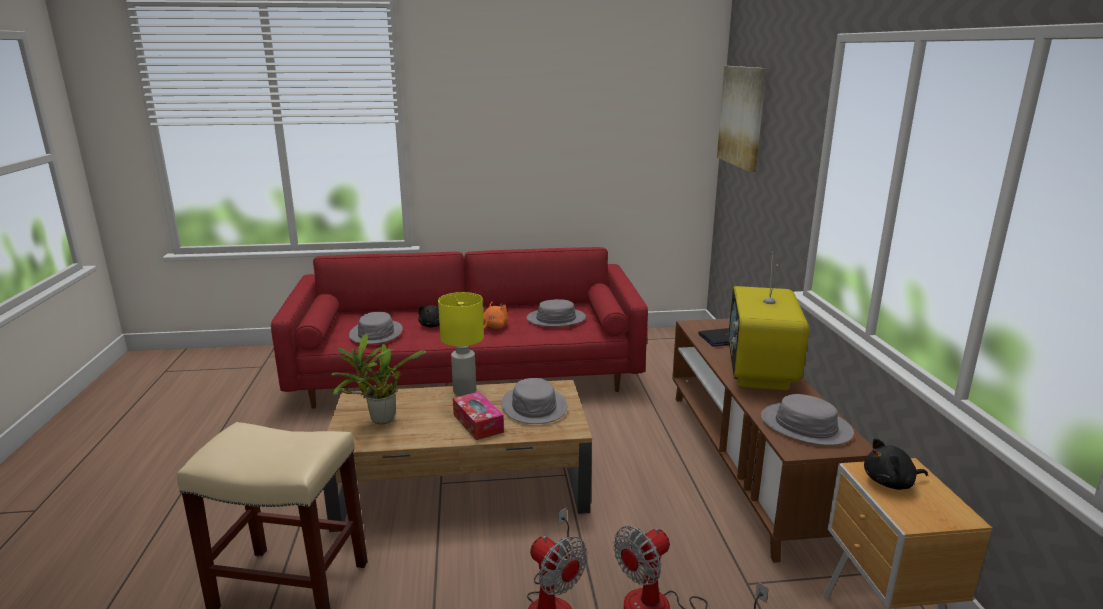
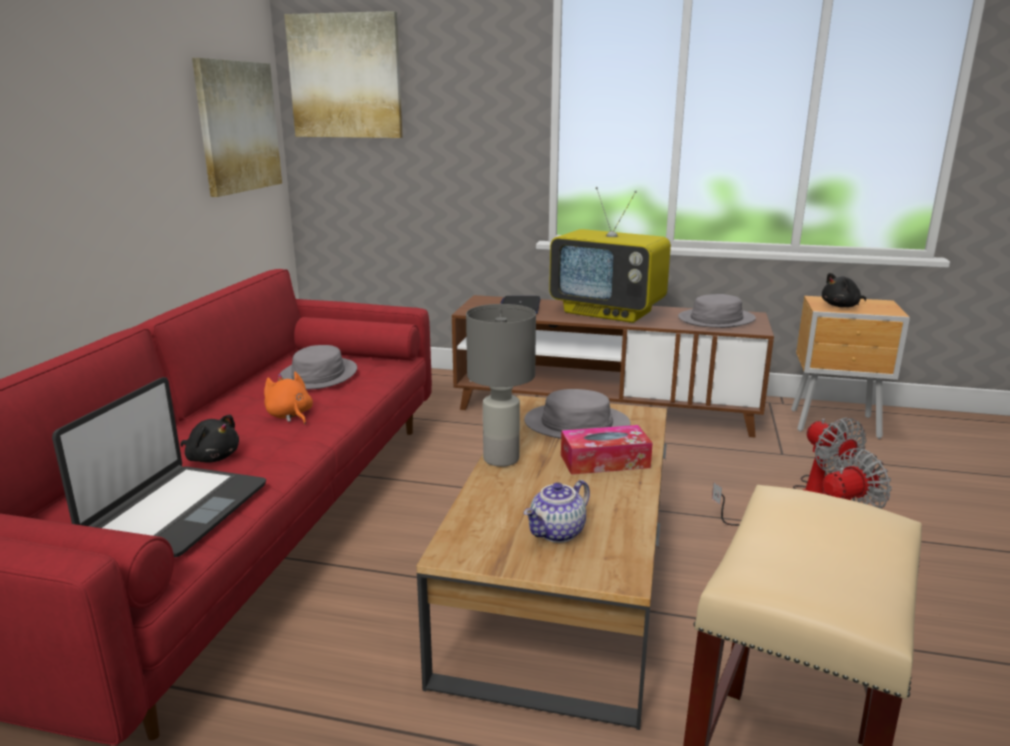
camera: 70 degrees left, 0 degrees up
(376, 333) = (176, 511): grey hat -> laptop
(379, 420) = (558, 533): potted plant -> teapot
(464, 391) = (500, 459): yellow table lamp -> grey table lamp
(657, 147) = (238, 127): none -> picture
(891, 482) = (841, 306): black plush toy -> black plush toy turned 60 degrees clockwise

